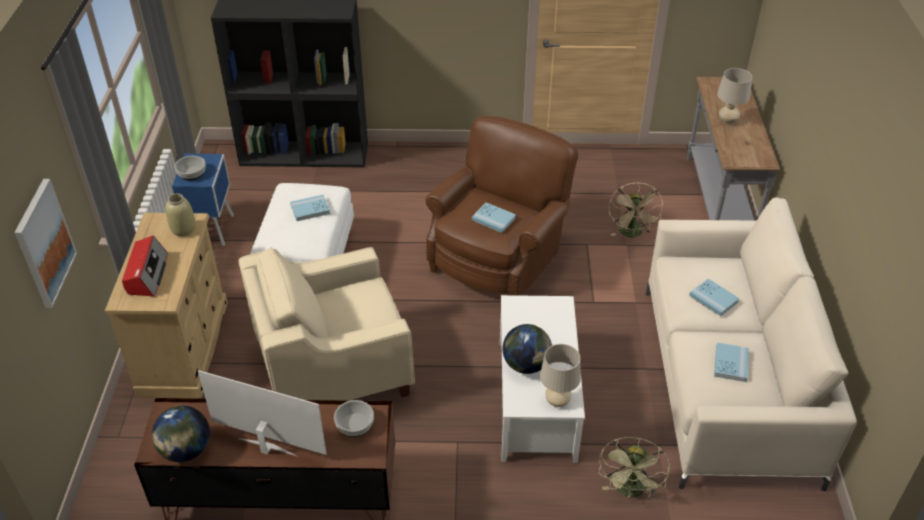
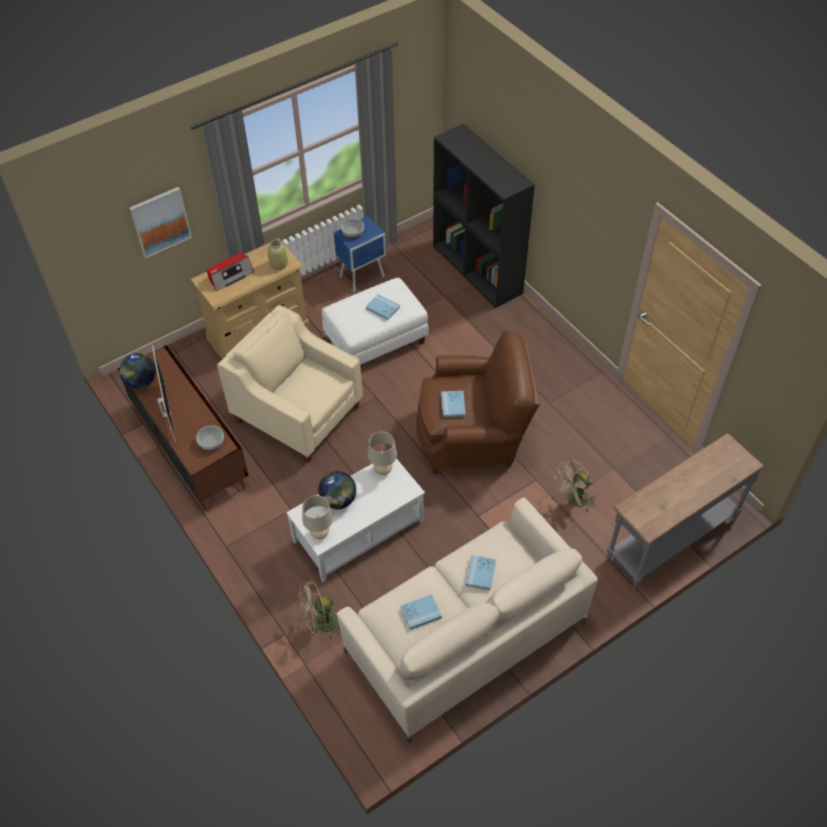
camera: 55 degrees right, 10 degrees up
(727, 121) = (681, 481): beige table lamp -> beige table lamp (383, 470)

